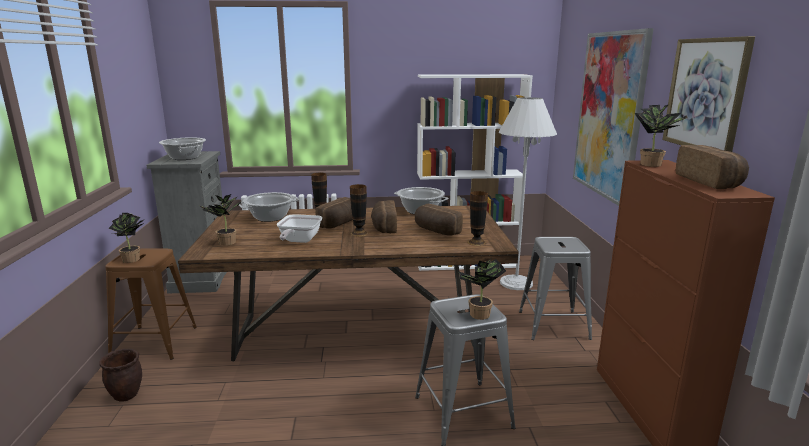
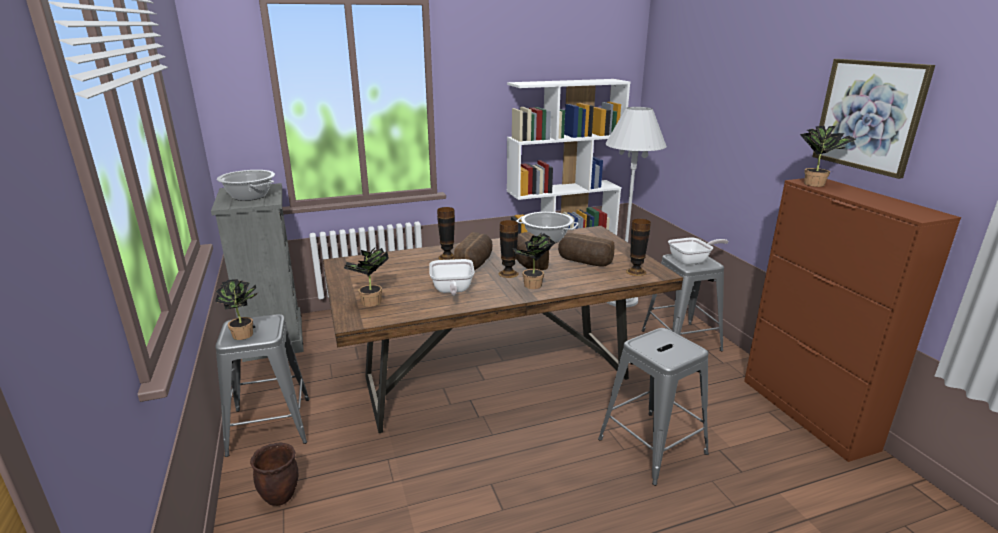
camera: 15 degrees left, 5 degrees up
(155, 342) = (270, 426): brown stool -> grey stool
(270, 217) = (390, 263): cooking pot -> none
(479, 316) = (682, 352): potted plant -> potted plant (532, 286)
(561, 244) = (692, 260): none -> frying pan
(608, 115) = (729, 127): picture -> none
(710, 182) = (891, 203): bread -> none

